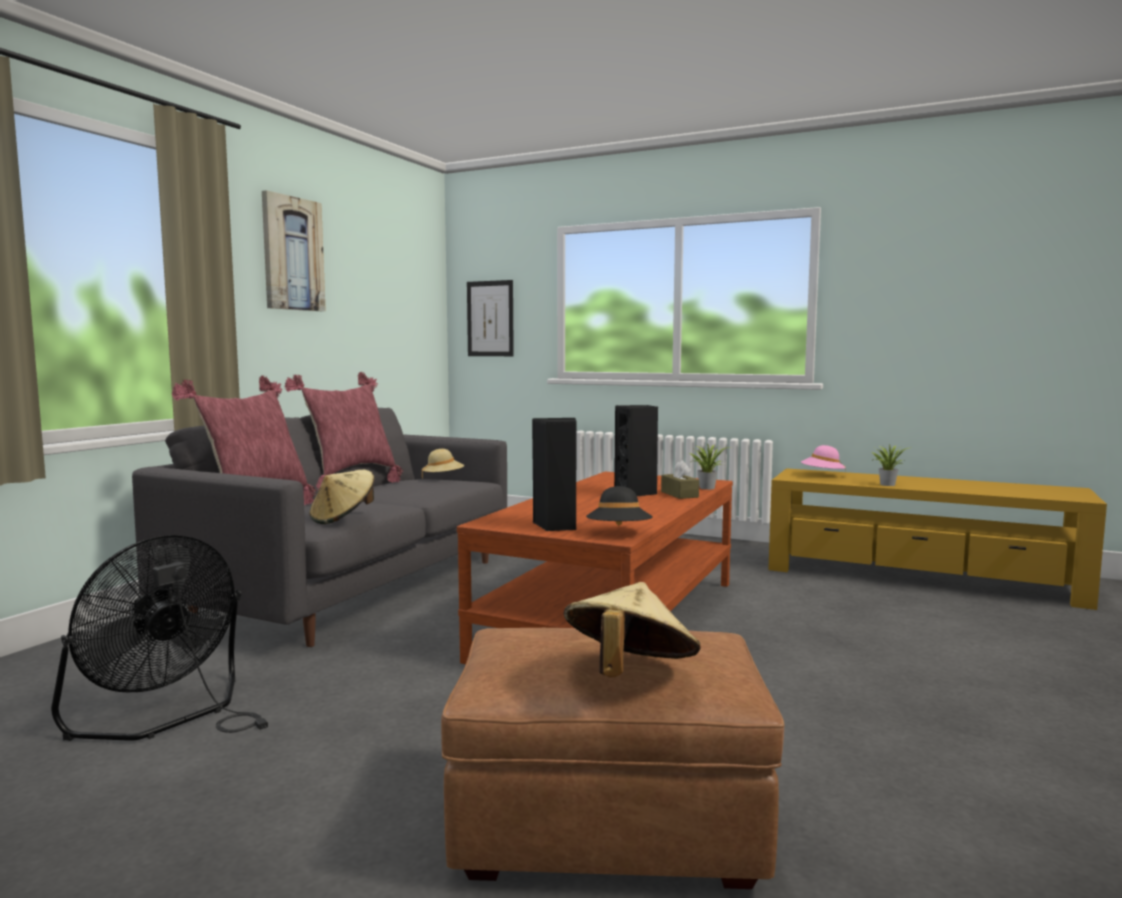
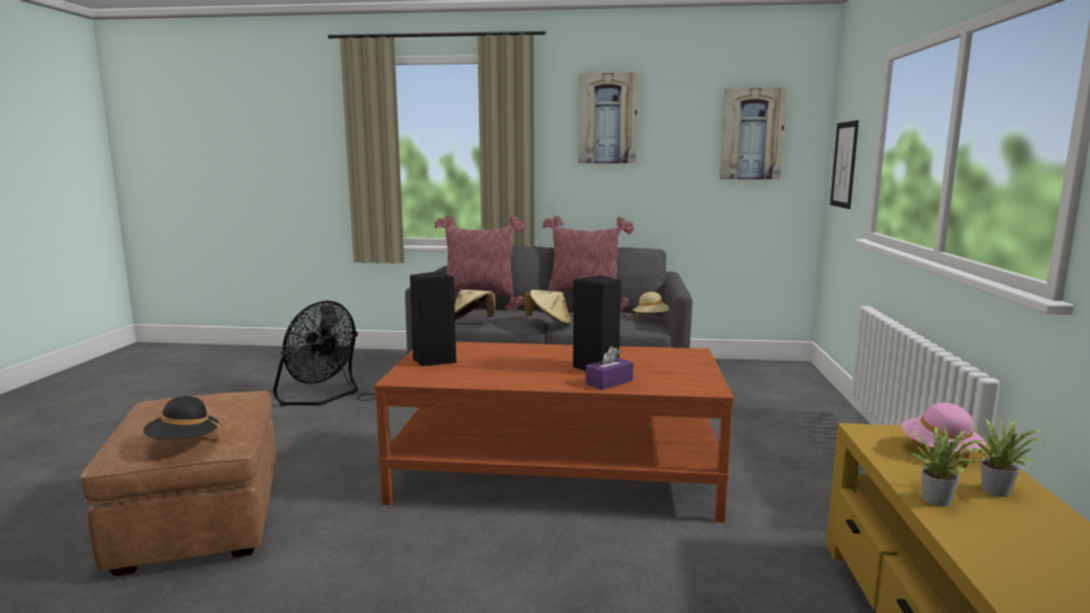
camera: 70 degrees right, 5 degrees up
(179, 715) = (333, 395): black fan -> black fan turned 75 degrees counterclockwise
(403, 286) = (752, 134): none -> picture
(619, 533) = (416, 378): black hat -> black hat (183, 442)
(628, 674) = (140, 421): beige hat -> beige hat (549, 323)
(679, 494) = (609, 382): brown tissue box -> purple tissue box
(706, 487) = (664, 389): potted plant -> potted plant (997, 490)

